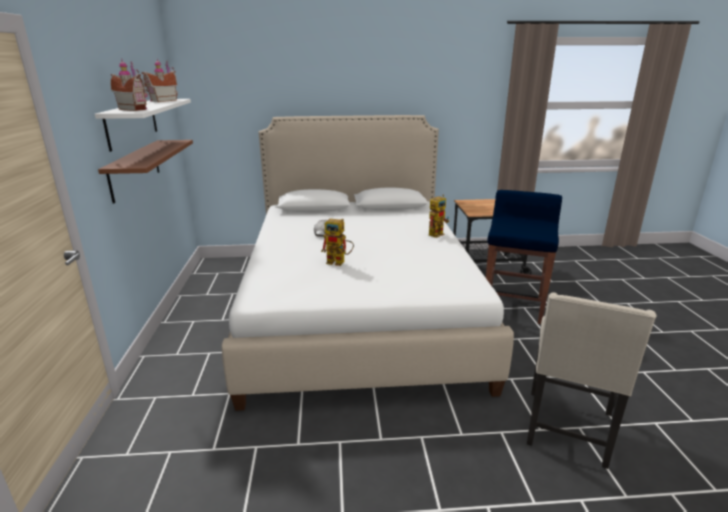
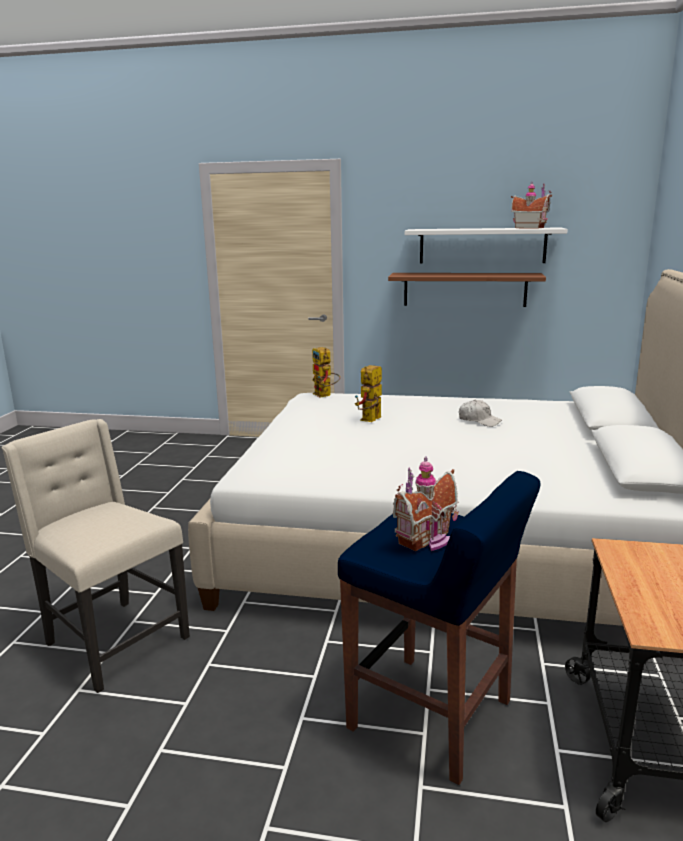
camera: 105 degrees right, 5 degrees down
(134, 109) = (435, 229): toy house -> toy house (428, 540)
(437, 233) = (467, 485): toy robot -> toy robot (325, 395)

